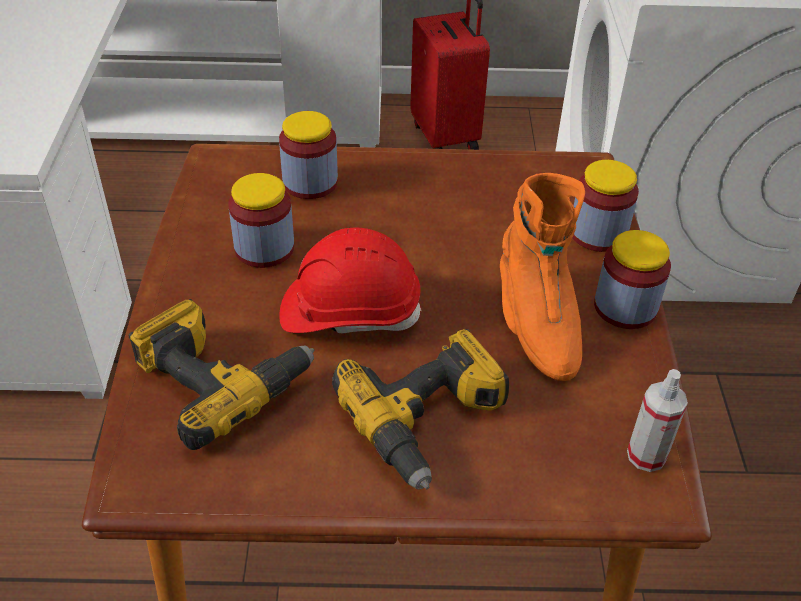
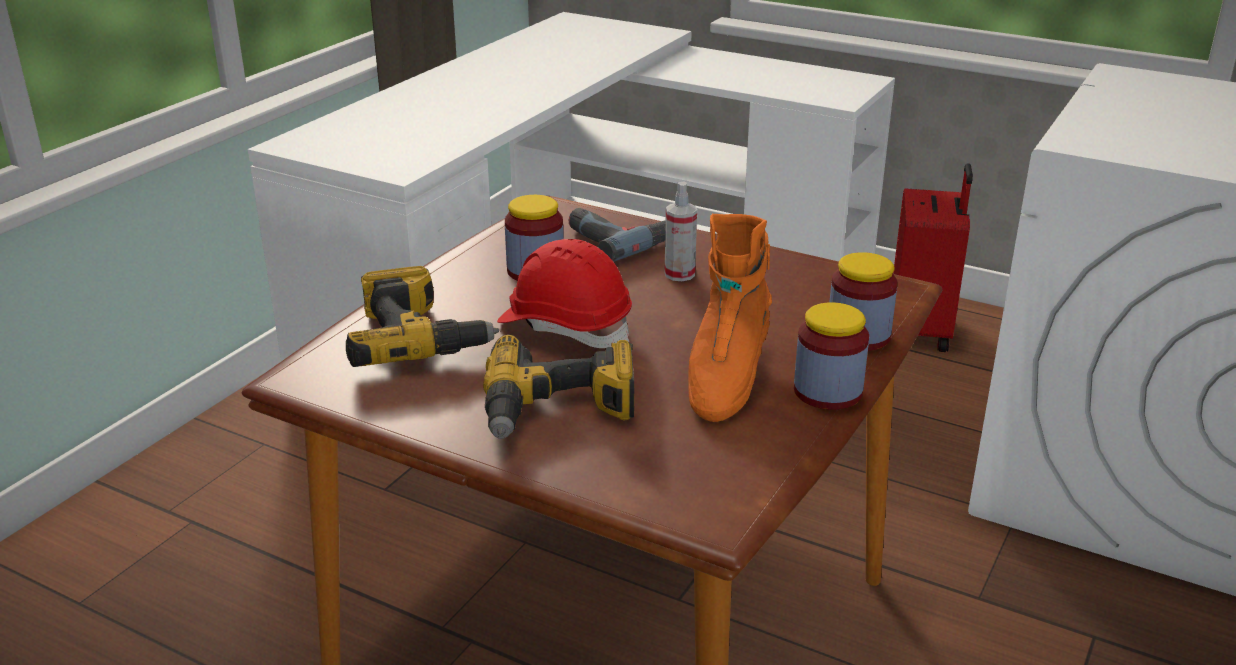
camera: 30 degrees right, 15 degrees down
(310, 182) = (618, 239): jar -> power drill
(646, 455) = (734, 492): spray bottle -> spray bottle (679, 274)

